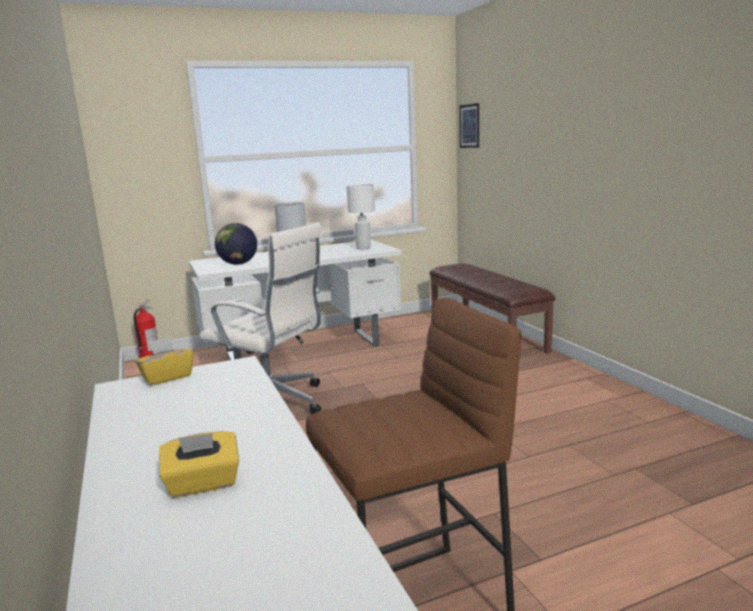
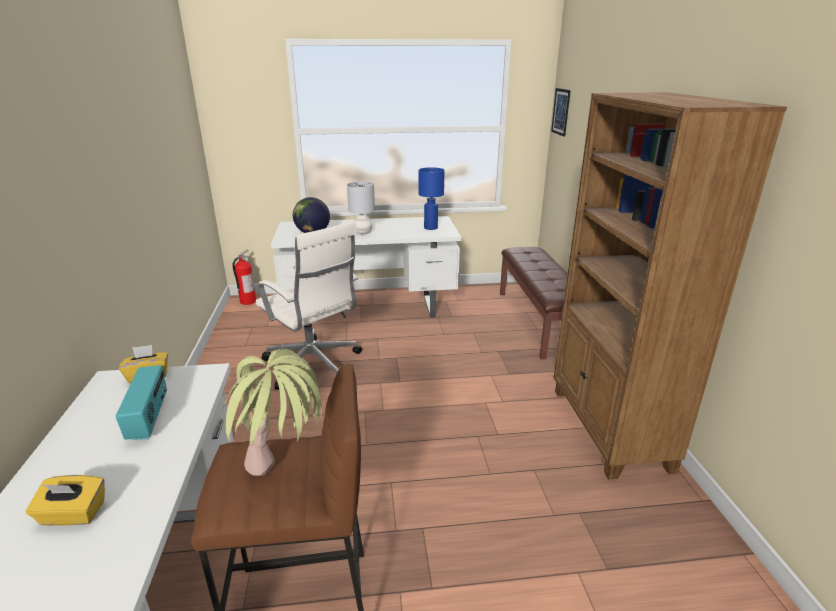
camera: 15 degrees right, 10 degrees up
(208, 404) = (149, 418): none -> radio
(363, 248) = (430, 228): white table lamp -> blue table lamp
(424, 418) = (285, 482): none -> potted plant
(613, 401) = (608, 429): none -> brown bookcase

